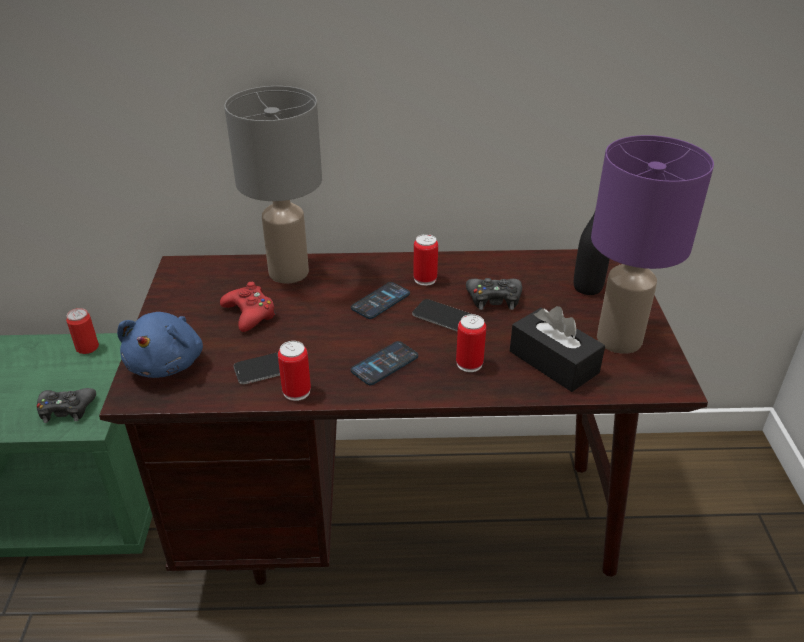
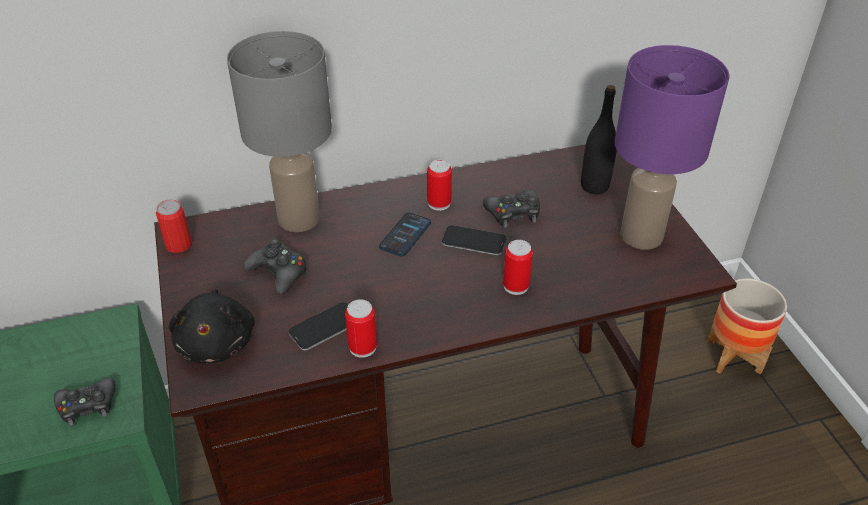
camera: 15 degrees left, 5 degrees up
(87, 347) = (80, 332): can -> can (178, 245)
(168, 363) = (217, 342): blue plush toy -> black plush toy
(250, 314) = (279, 272): red game controller -> black game controller
(384, 364) = (436, 301): phone -> none
(553, 362) = (591, 269): black tissue box -> none
(741, 506) = (734, 356): none -> planter

